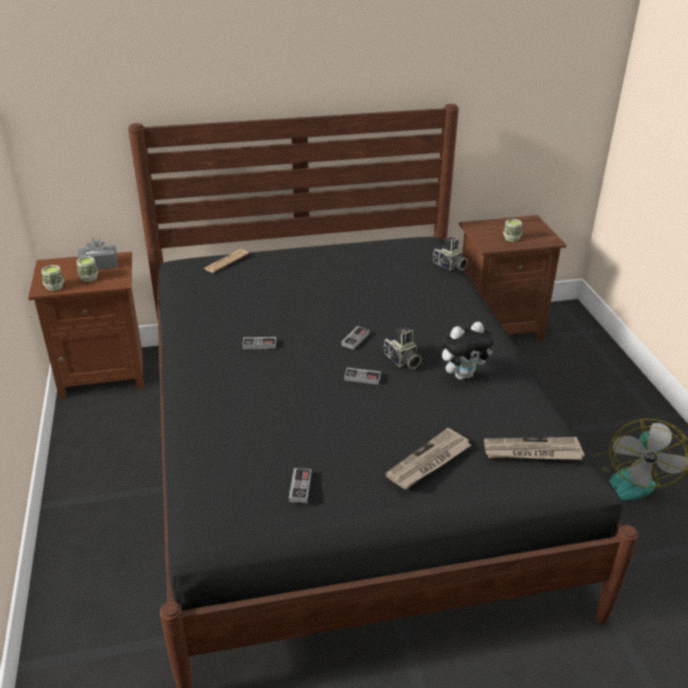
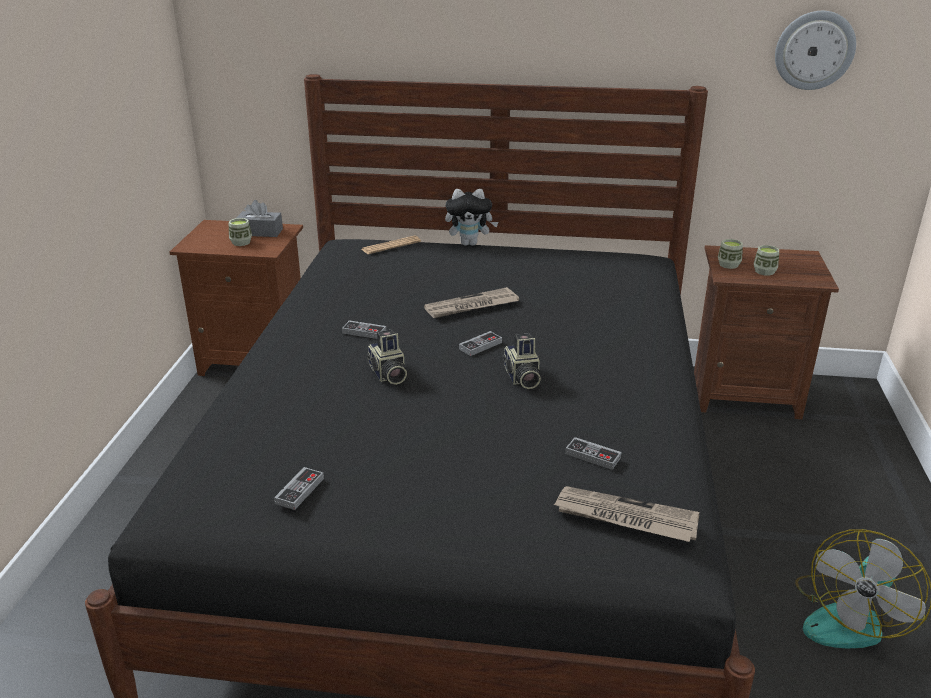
camera: 20 degrees right, 5 degrees down
(54, 287) = (201, 246): cup -> cup (728, 265)
(362, 378) = (459, 388): game controller -> game controller (592, 456)
(428, 462) = (477, 498): newspaper -> newspaper (471, 306)
(449, 266) = (656, 287): camera -> camera (387, 374)
(463, 375) = (591, 409): plush toy -> plush toy (470, 243)
(528, 69) = (814, 50): none -> wall clock

